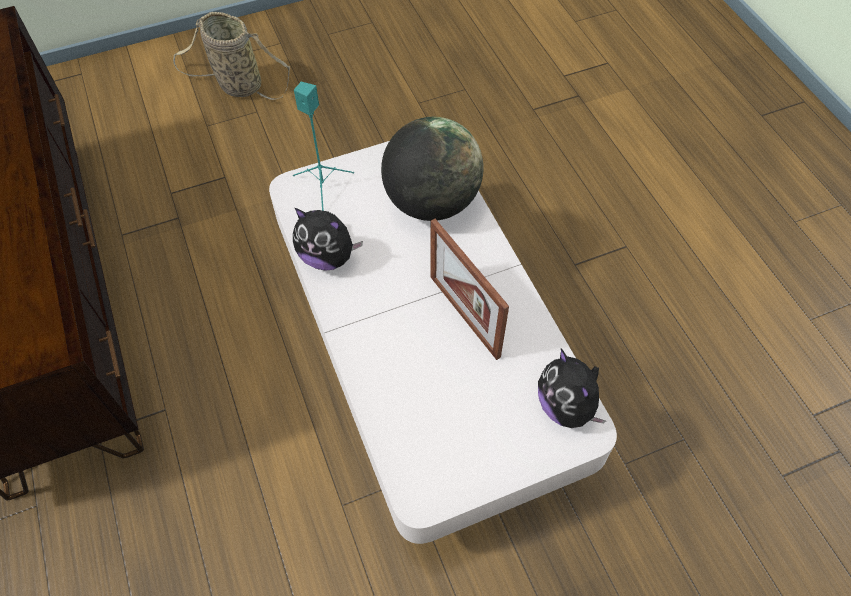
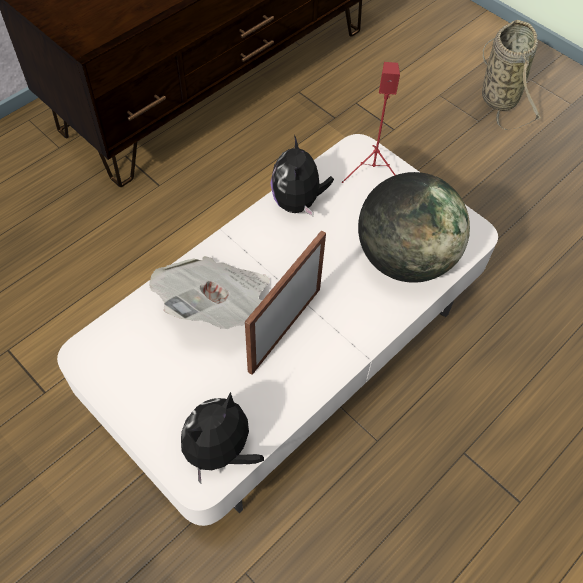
camera: 65 degrees right, 0 degrees up
(324, 186) = (373, 171): turquoise speaker -> red speaker
(416, 362) = (218, 306): none -> newspaper

